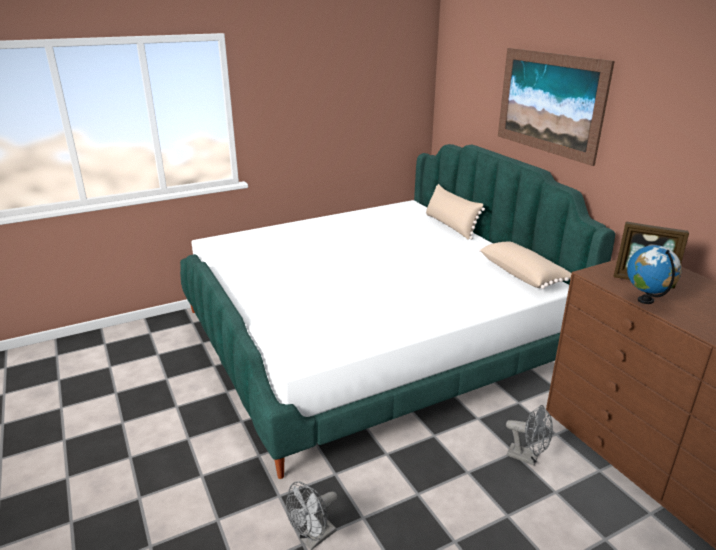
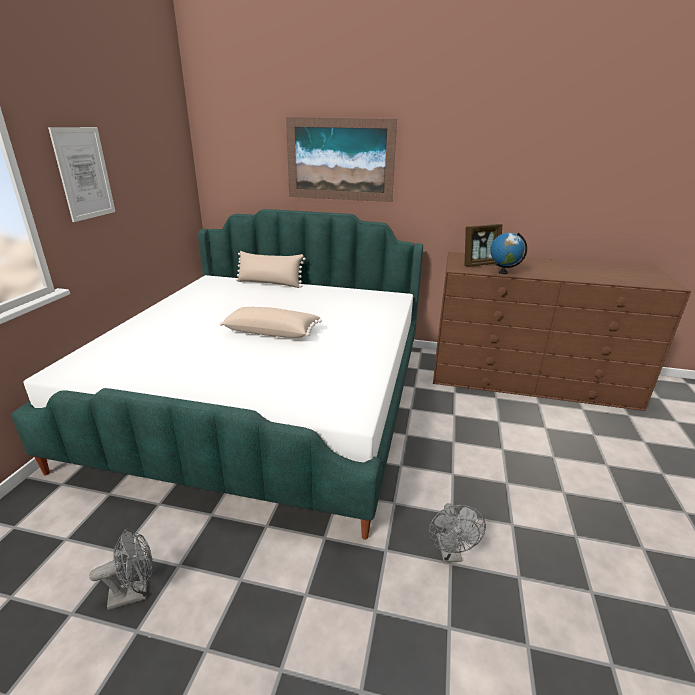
camera: 50 degrees left, 0 degrees up
(289, 95) = (84, 173): none -> picture
(523, 274) = (371, 296): beige pillow -> beige pillow (272, 332)
(527, 457) = (463, 413): grey fan -> grey fan (135, 593)

